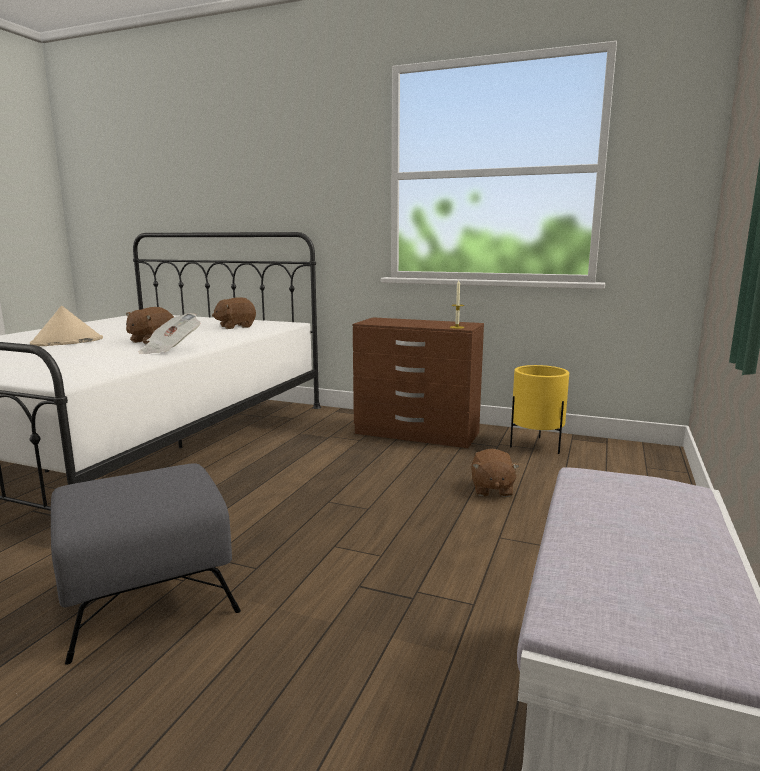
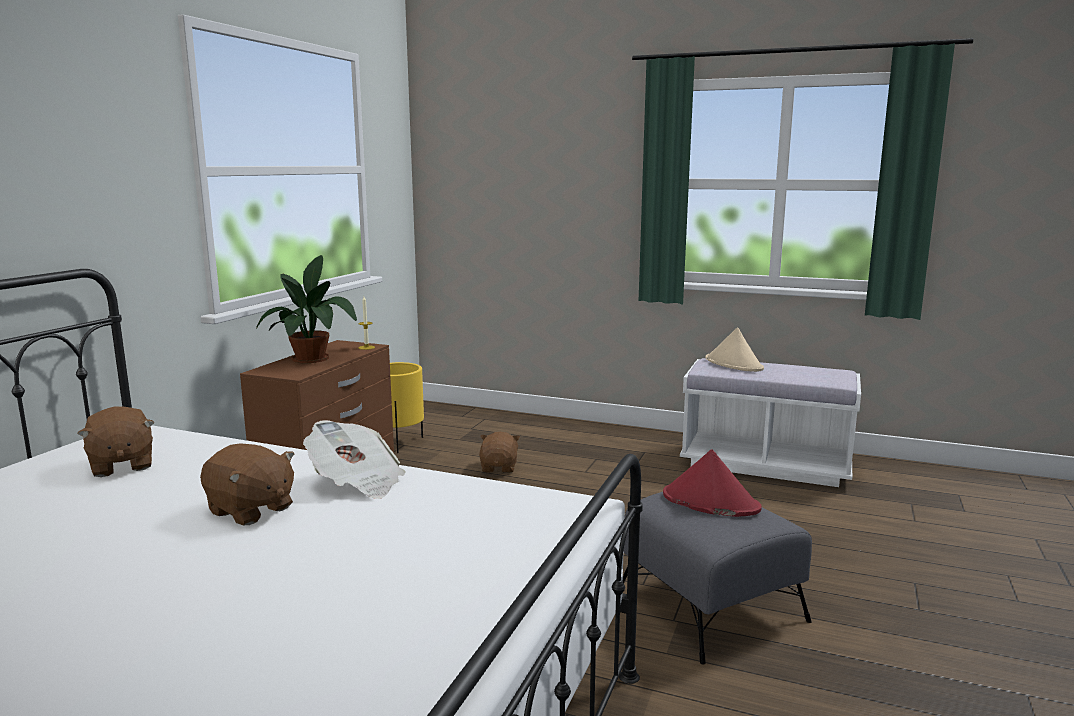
camera: 90 degrees left, 0 degrees up
(67, 342) = (189, 598): beige hat -> beige hat (734, 364)
(153, 485) = (710, 502): none -> red hat
(416, 322) = (314, 358): none -> potted plant
(491, 489) = (499, 467): brown plush toy -> brown plush toy turned 90 degrees counterclockwise

